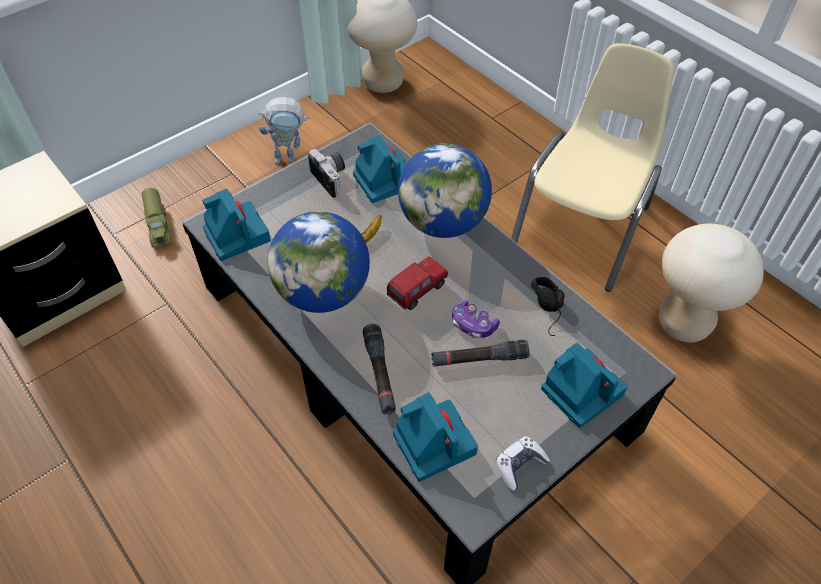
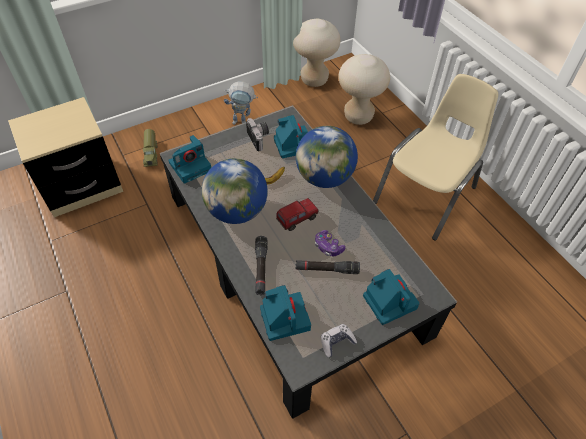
camera: 10 degrees right, 0 degrees up
(236, 234) = (191, 166): camera -> camera turned 75 degrees clockwise
(552, 311) = (382, 246): black headphones -> none
(683, 323) = (481, 270): beige stool -> beige stool (358, 116)

